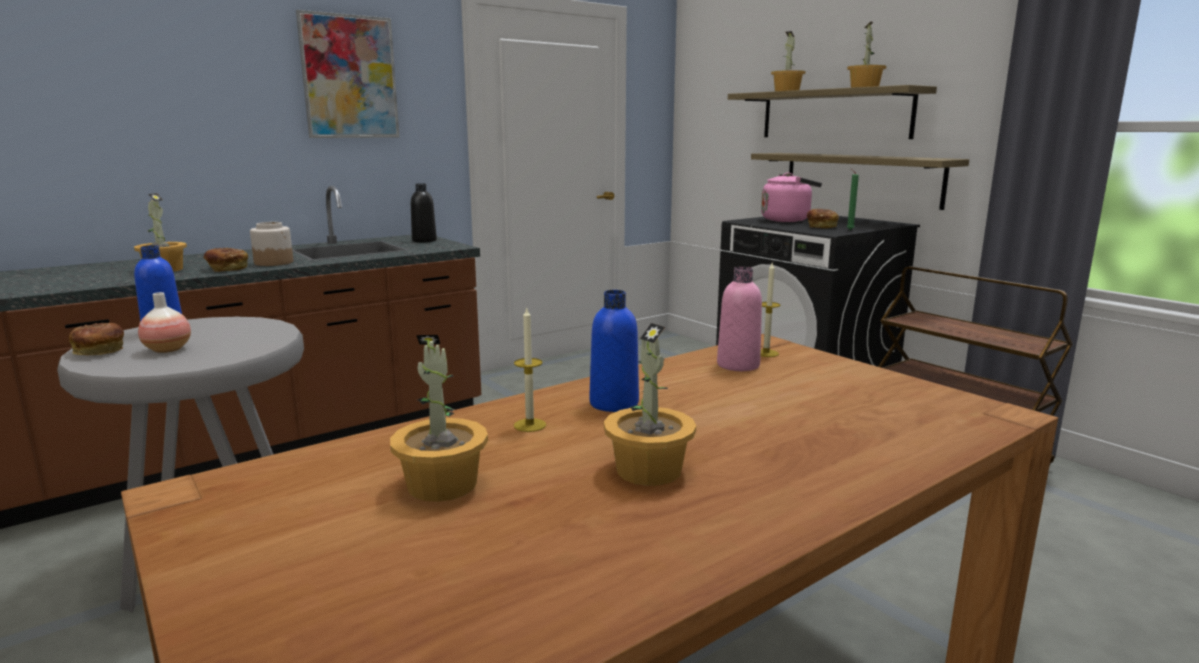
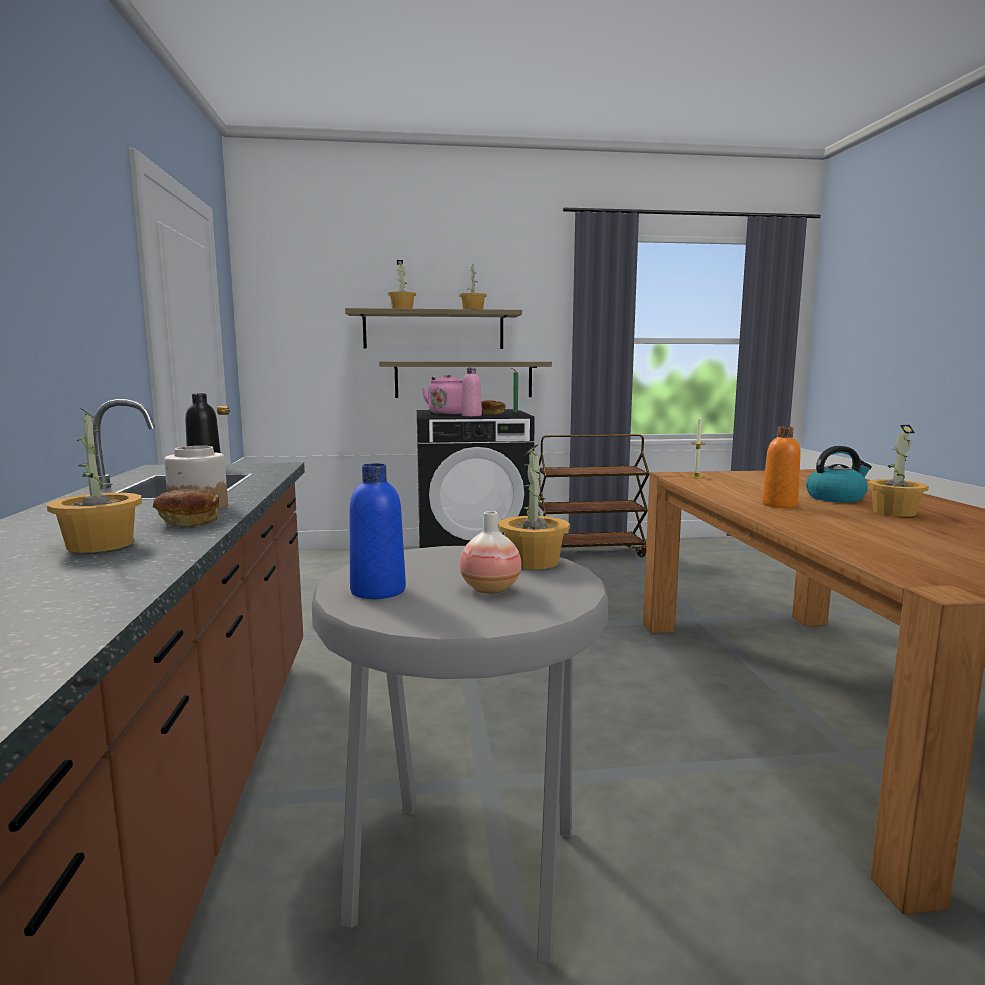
camera: 60 degrees left, 5 degrees down
(99, 351) = (448, 618): bread -> none
(349, 77) = (70, 242): picture -> none
(442, 485) = (920, 540): potted plant -> potted plant (534, 561)
(530, 425) = (815, 519): candle -> none
(614, 403) = (779, 504): blue bottle -> orange bottle
(723, 431) = (836, 498): none -> kettle
(738, 365) = (716, 482): pink bottle -> pink bottle (471, 415)

